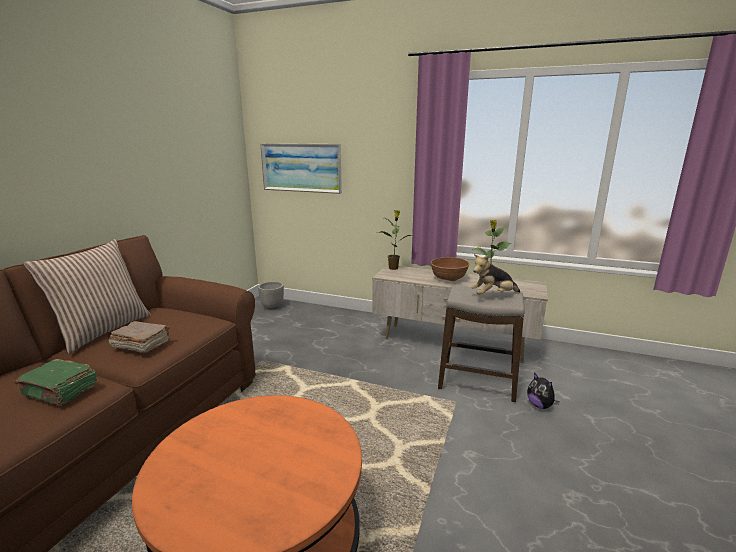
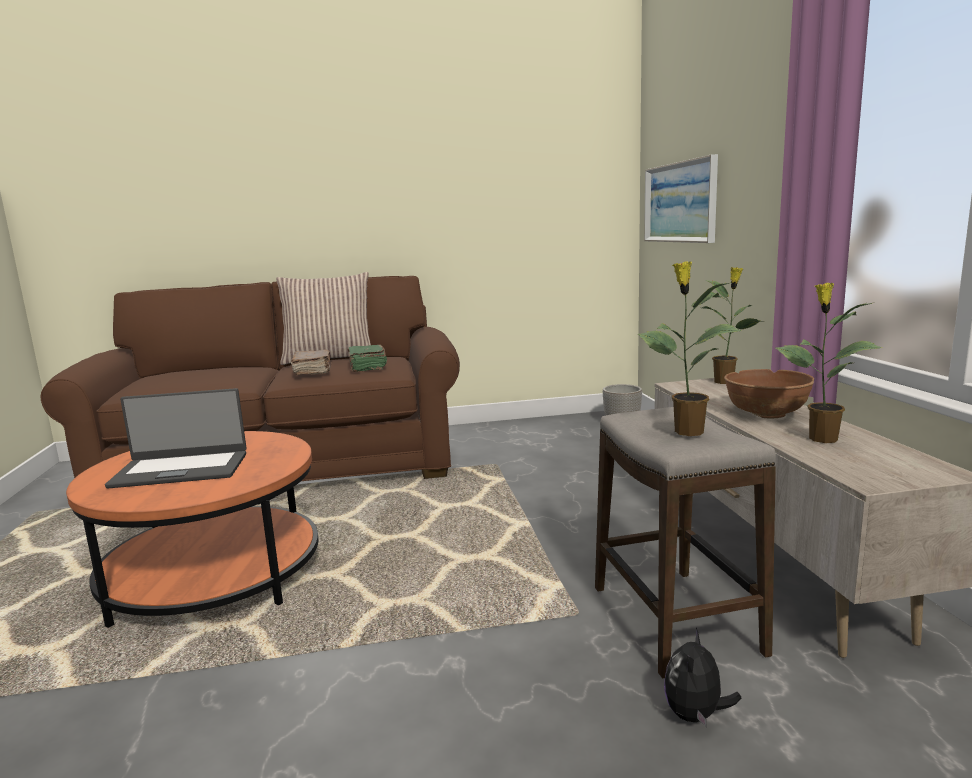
camera: 60 degrees right, 5 degrees down
(60, 391) = (223, 379): green book -> green book (367, 366)
(257, 469) = (181, 469): none -> laptop
(493, 295) = (686, 432): plush toy -> potted plant

